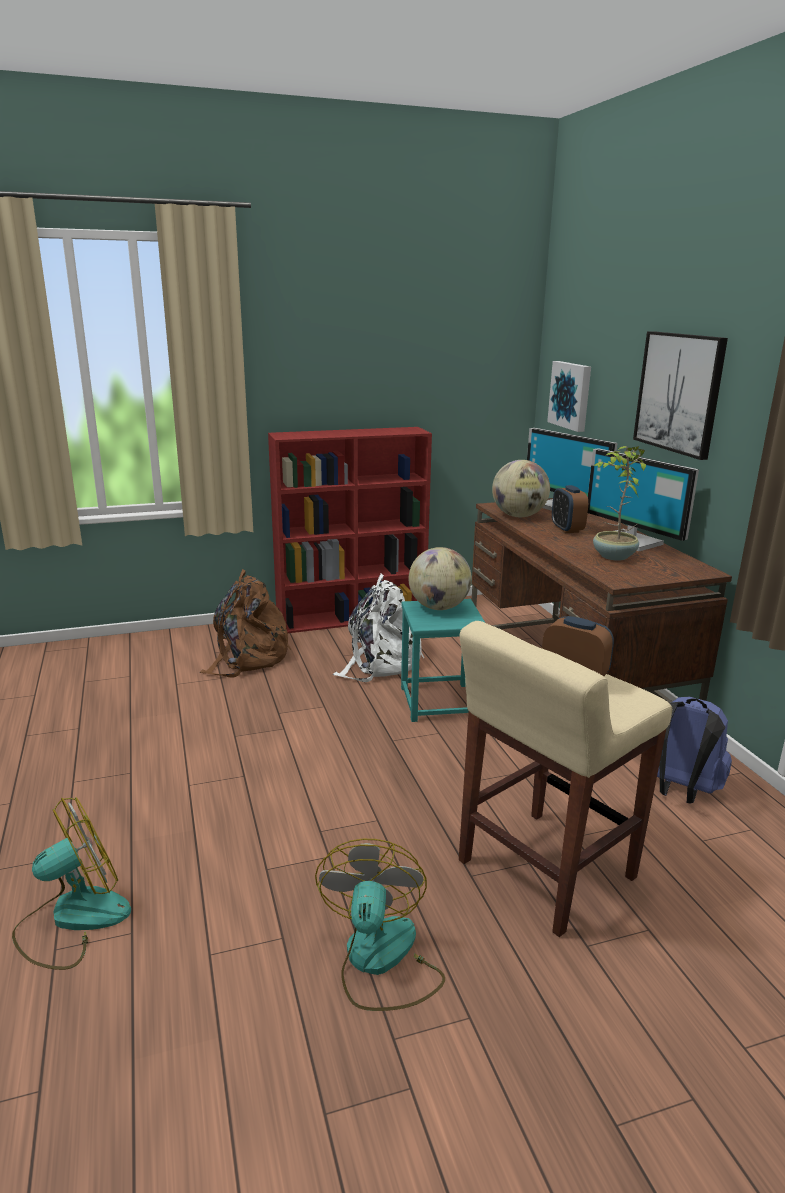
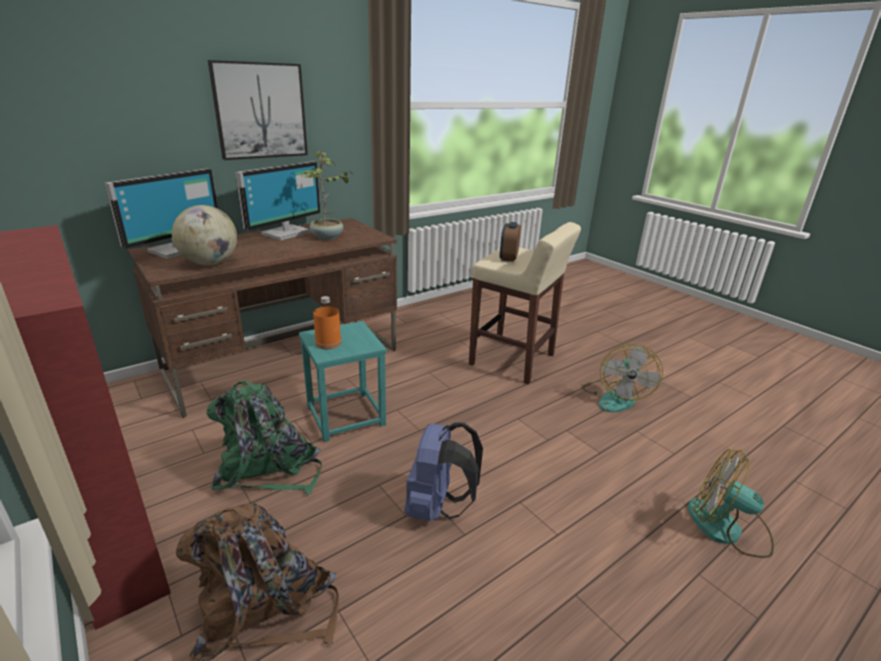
camera: 110 degrees left, 5 degrees up
(380, 662) = (268, 467): white backpack -> green backpack
(380, 961) = (615, 397): fan -> fan turned 60 degrees counterclockwise
(439, 607) = (328, 343): globe -> orange bottle
(567, 529) = (256, 248): alarm clock -> none
(571, 395) = (74, 141): picture -> none
(680, 791) = (418, 327): blue backpack -> blue backpack (437, 507)

